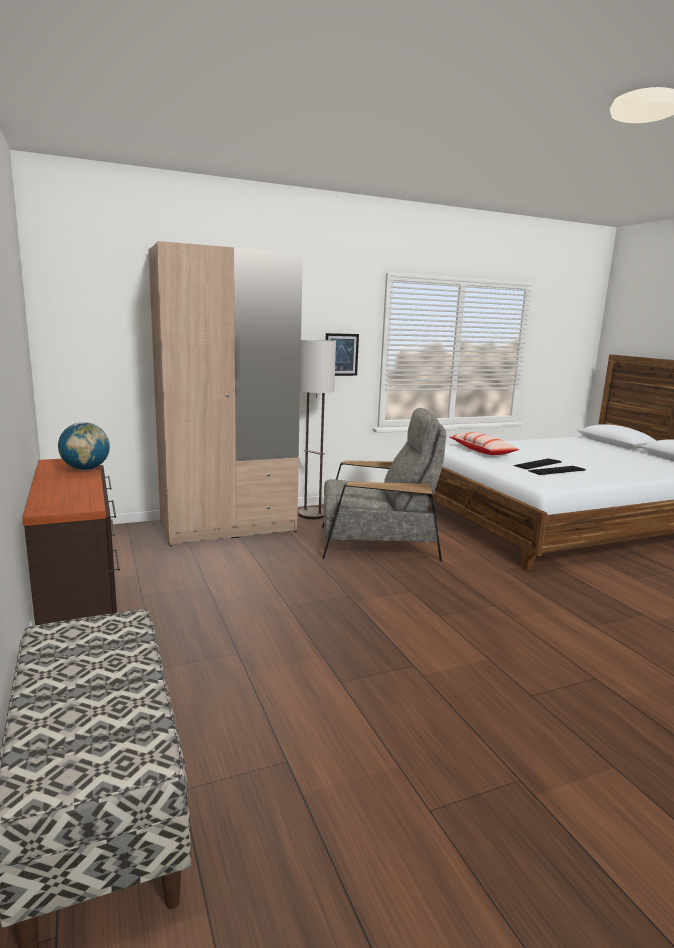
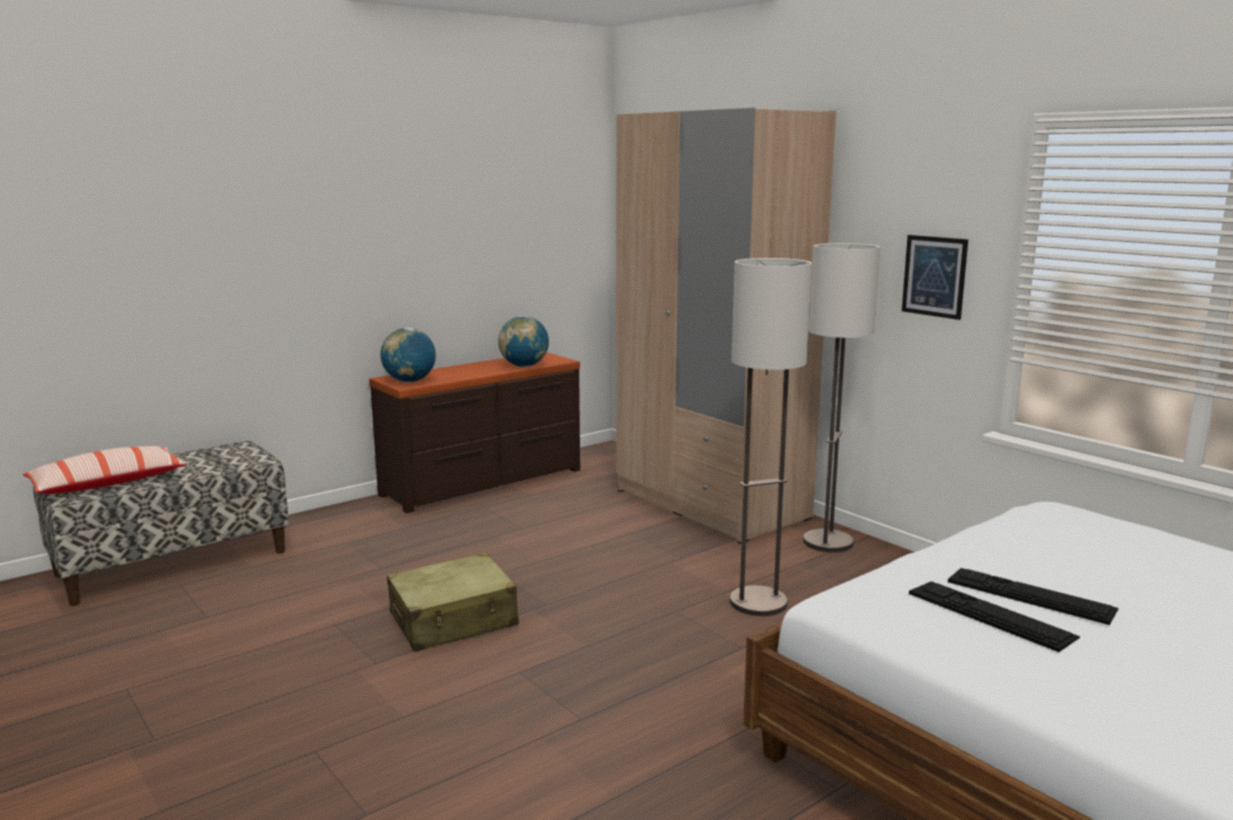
camera: 75 degrees right, 0 degrees up
(73, 504) = (409, 381): none -> globe
(357, 629) = (454, 620): none -> beige suitcase
(377, 543) = (758, 603): grey armchair -> floor lamp
(481, 451) = (1059, 537): pillow -> pillow (108, 484)

